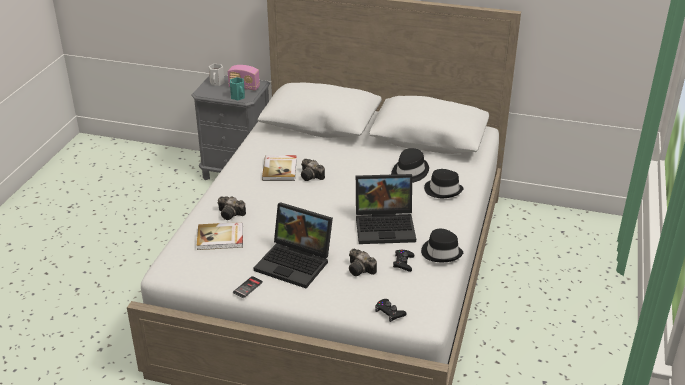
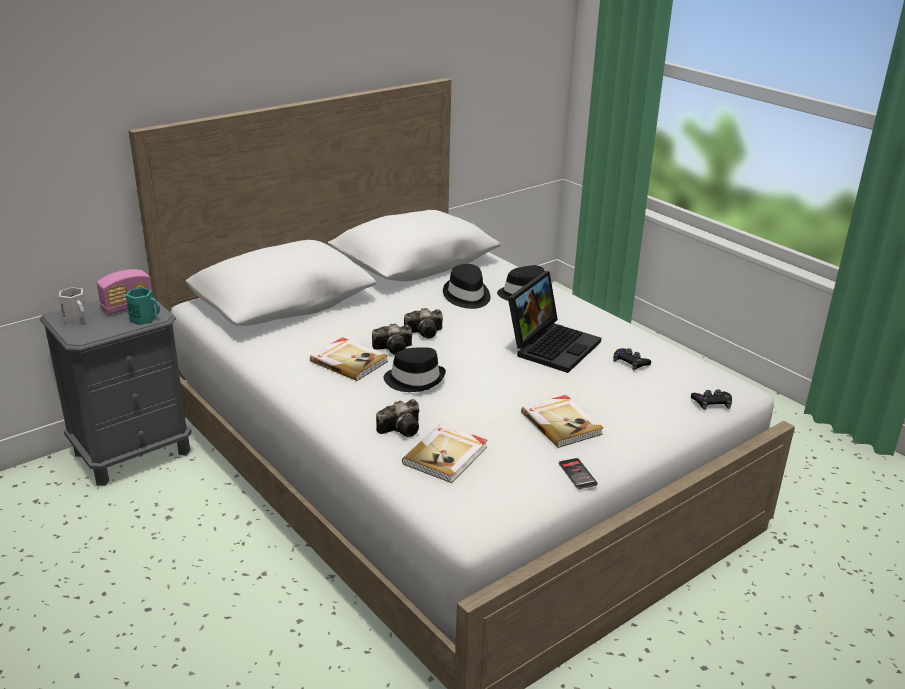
camera: 55 degrees left, 5 degrees down
(296, 263) = (561, 423): laptop -> book
(361, 270) = (619, 390): camera -> camera (426, 332)
(441, 252) = (633, 337): black hat -> black hat (415, 379)

